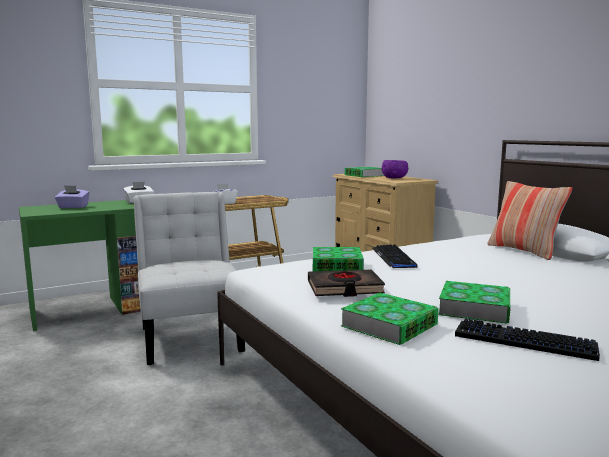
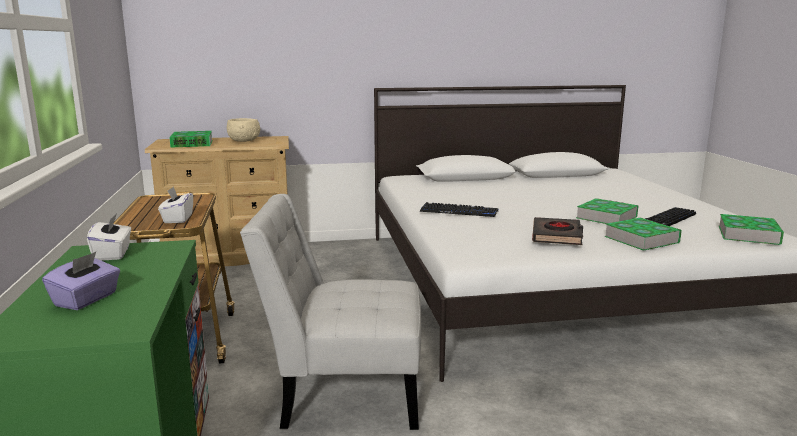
camera: 70 degrees left, 5 degrees up
(336, 265) = (481, 228): book -> book (748, 235)
(394, 178) = (244, 140): purple bowl -> beige bowl
(524, 251) = (462, 182): pillow -> none

